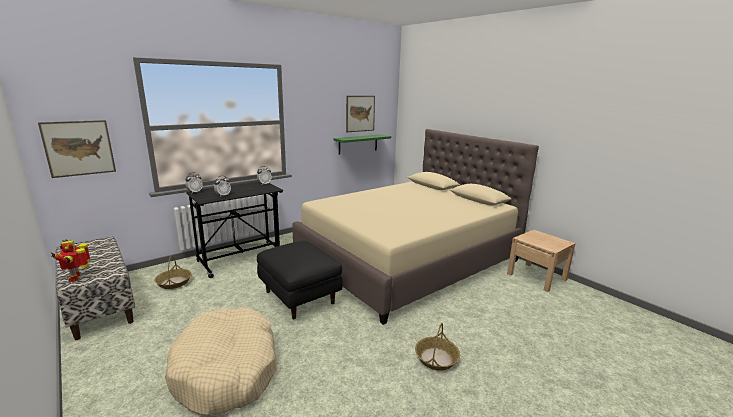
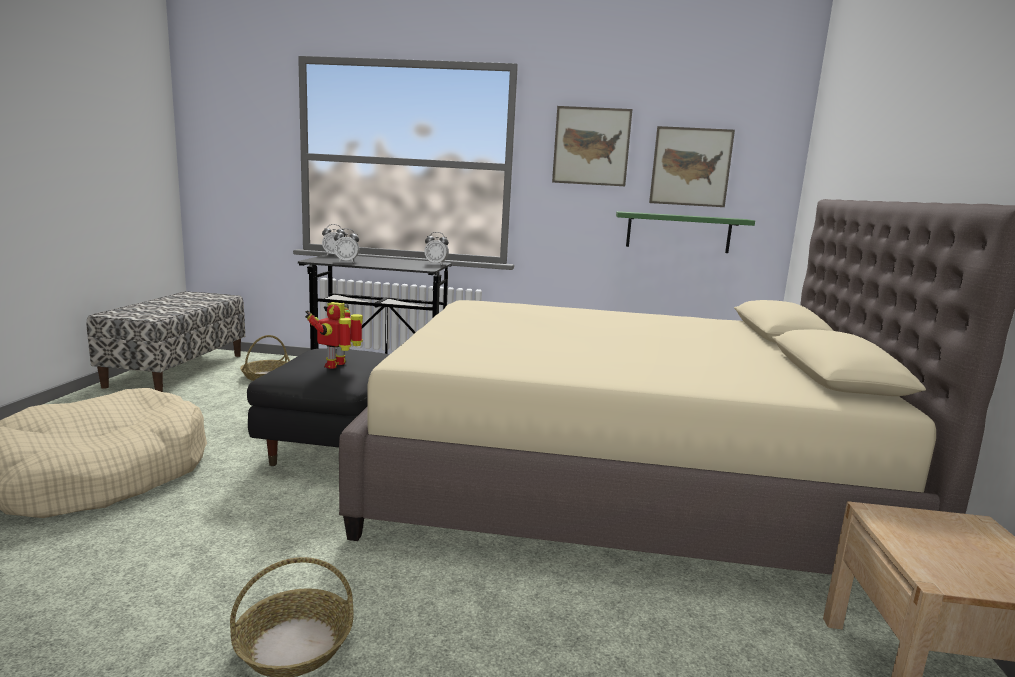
camera: 45 degrees right, 5 degrees down
(76, 277) = (124, 312): toy robot -> toy robot (337, 365)
(79, 148) = (229, 174): picture -> picture (591, 146)

